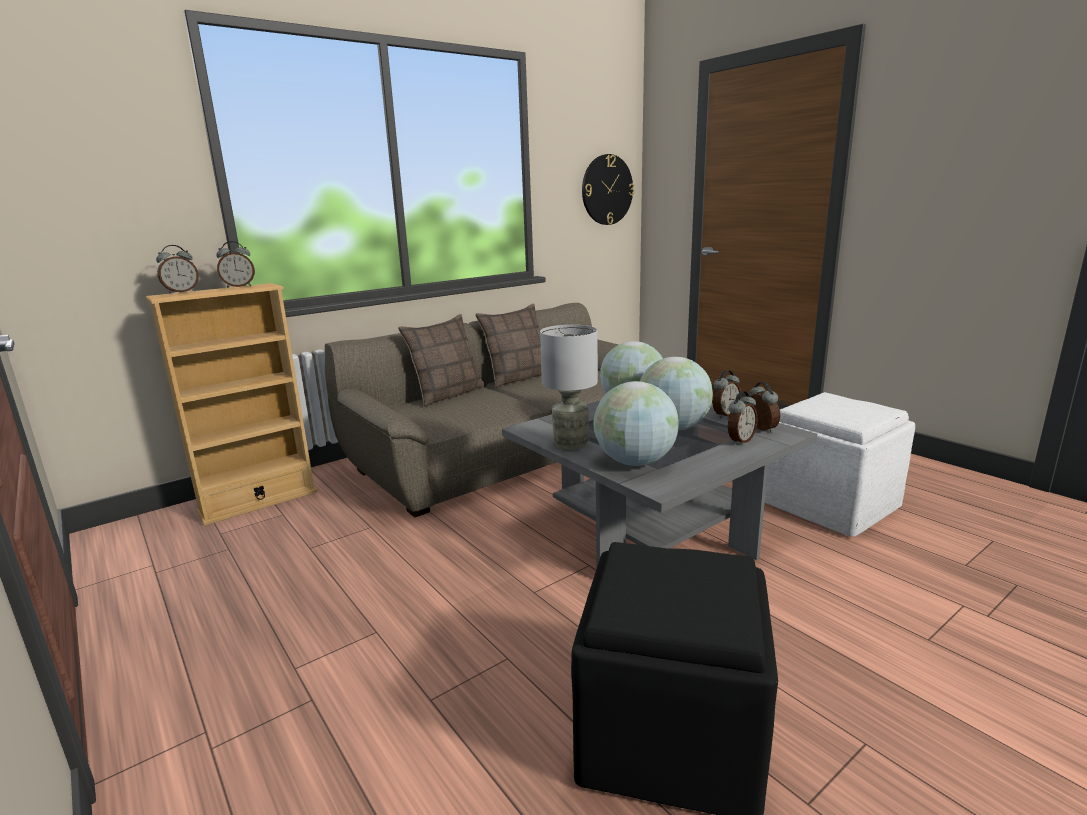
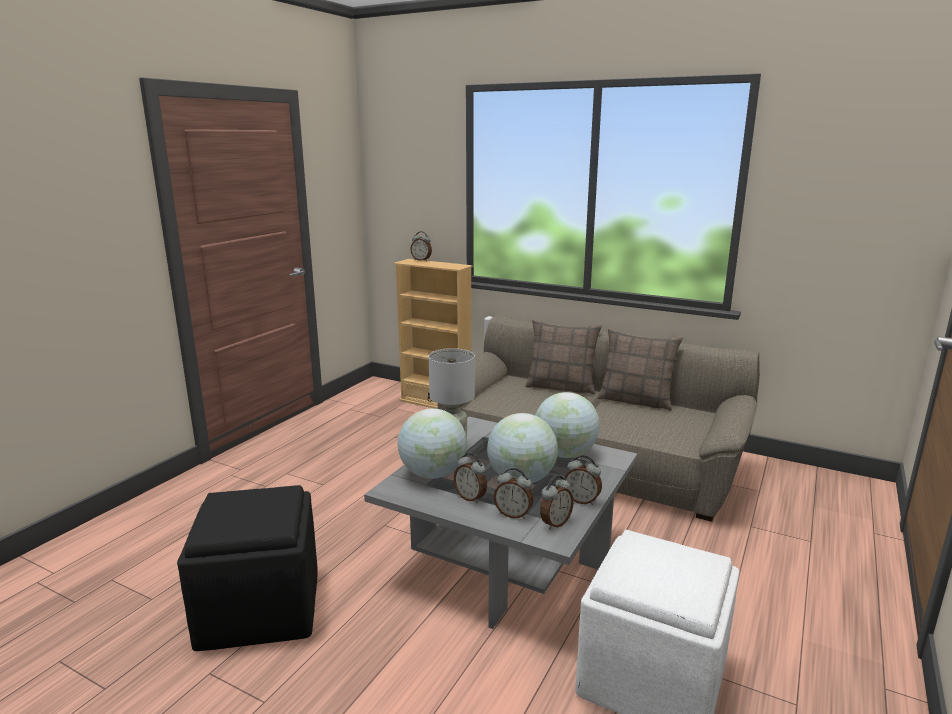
camera: 65 degrees right, 0 degrees up
(239, 286) = (448, 263): alarm clock -> alarm clock (471, 497)
(607, 190) = (875, 229): wall clock -> none

